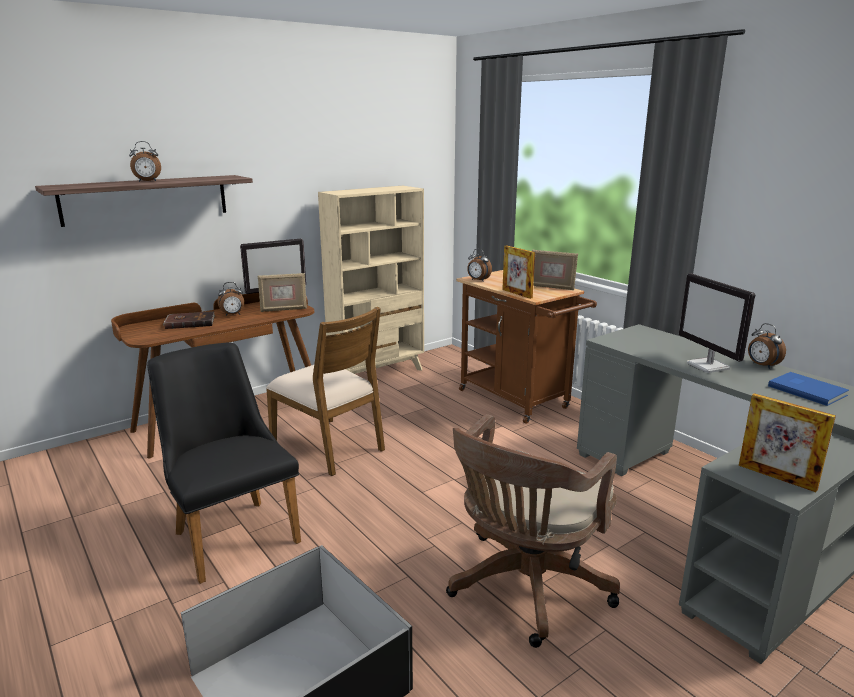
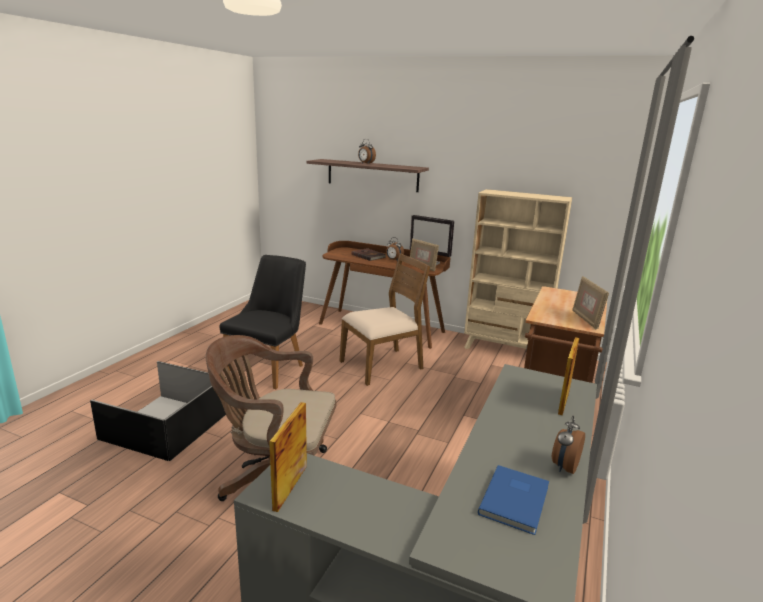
camera: 60 degrees right, 0 degrees up
(329, 446) = (382, 365): brown chair -> brown chair turned 135 degrees counterclockwise
(478, 280) = (550, 293): alarm clock -> none
(517, 293) = (538, 310): picture frame -> picture frame (564, 401)
(708, 366) = (514, 431): monitor -> none

